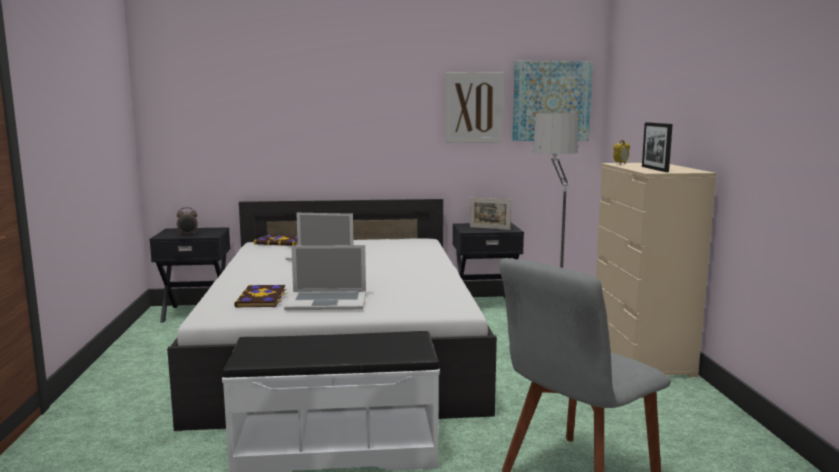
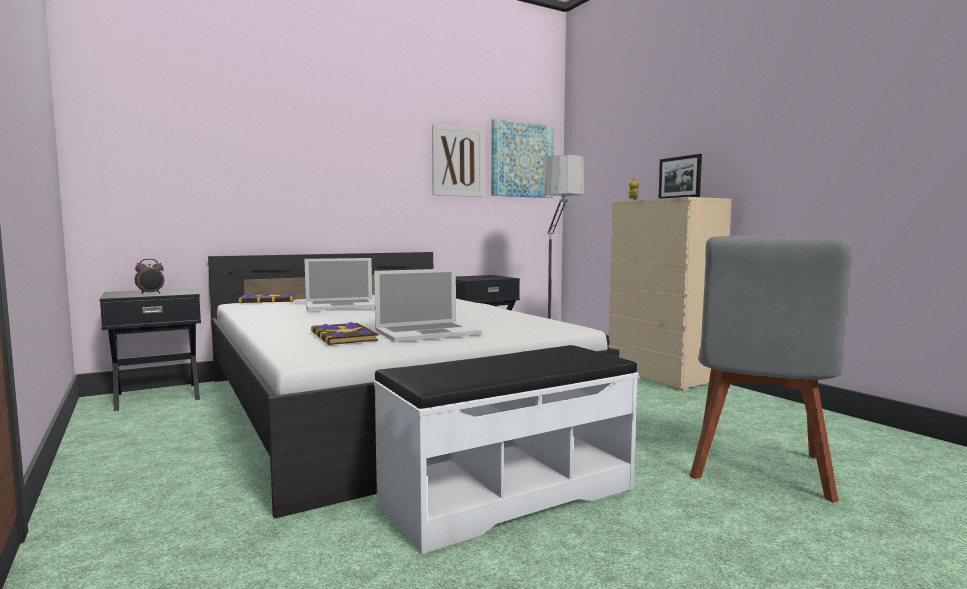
camera: 25 degrees left, 5 degrees down
(489, 228) = (484, 277): picture frame -> none

